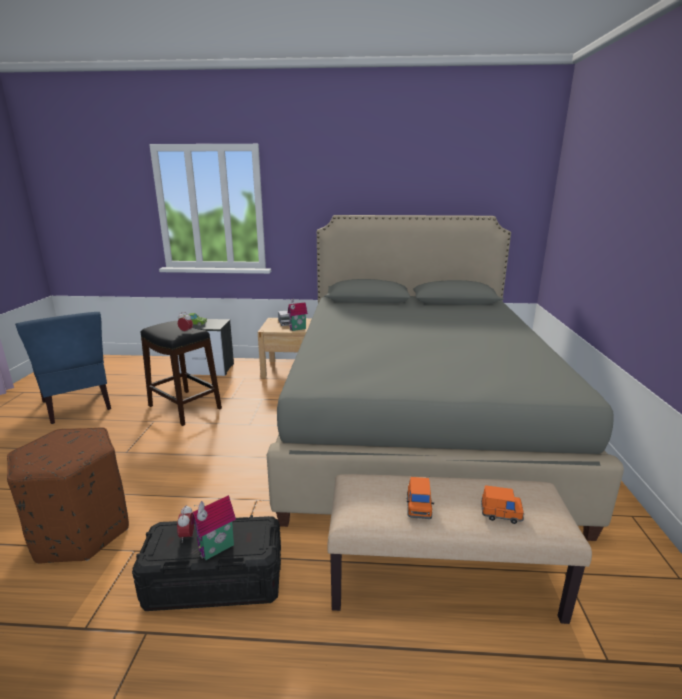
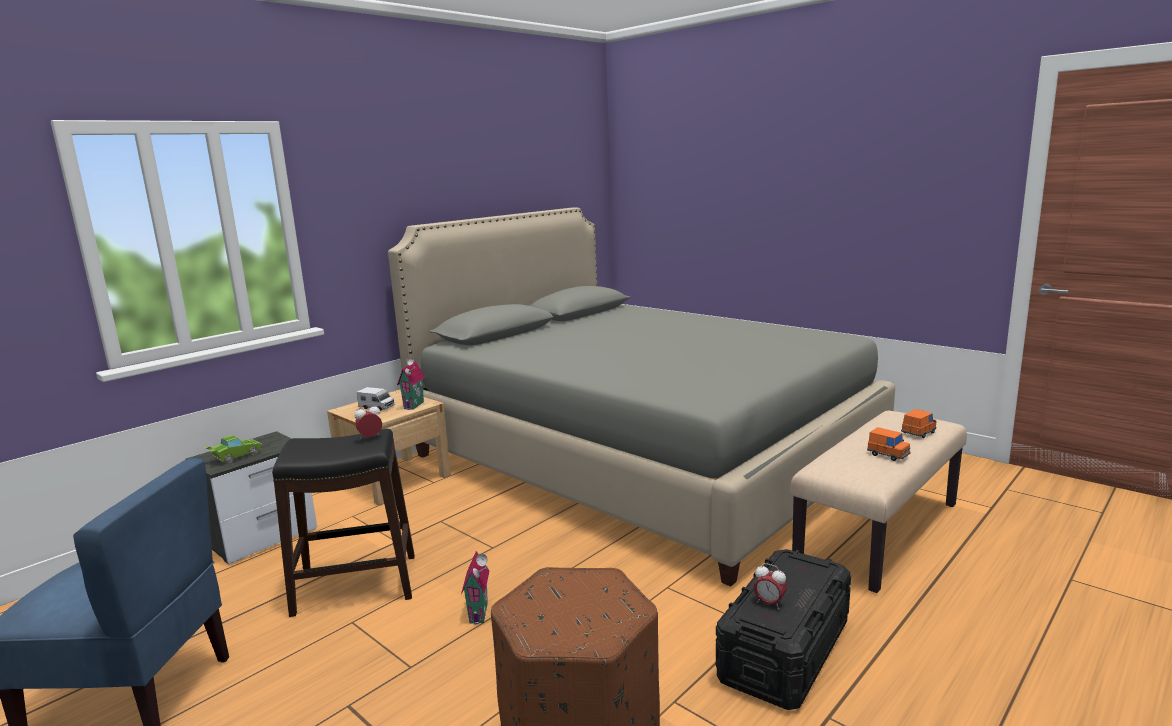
camera: 50 degrees left, 5 degrees down
(217, 550) = (810, 590): toy house -> toy house (481, 613)

